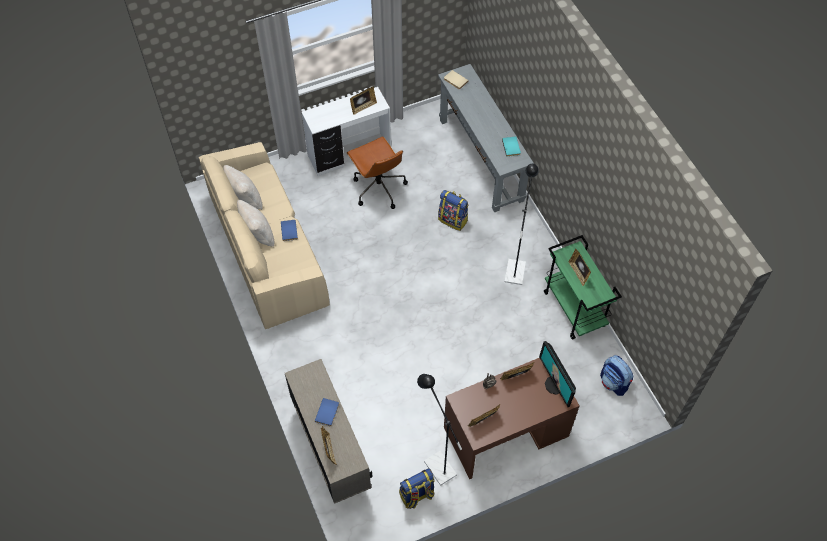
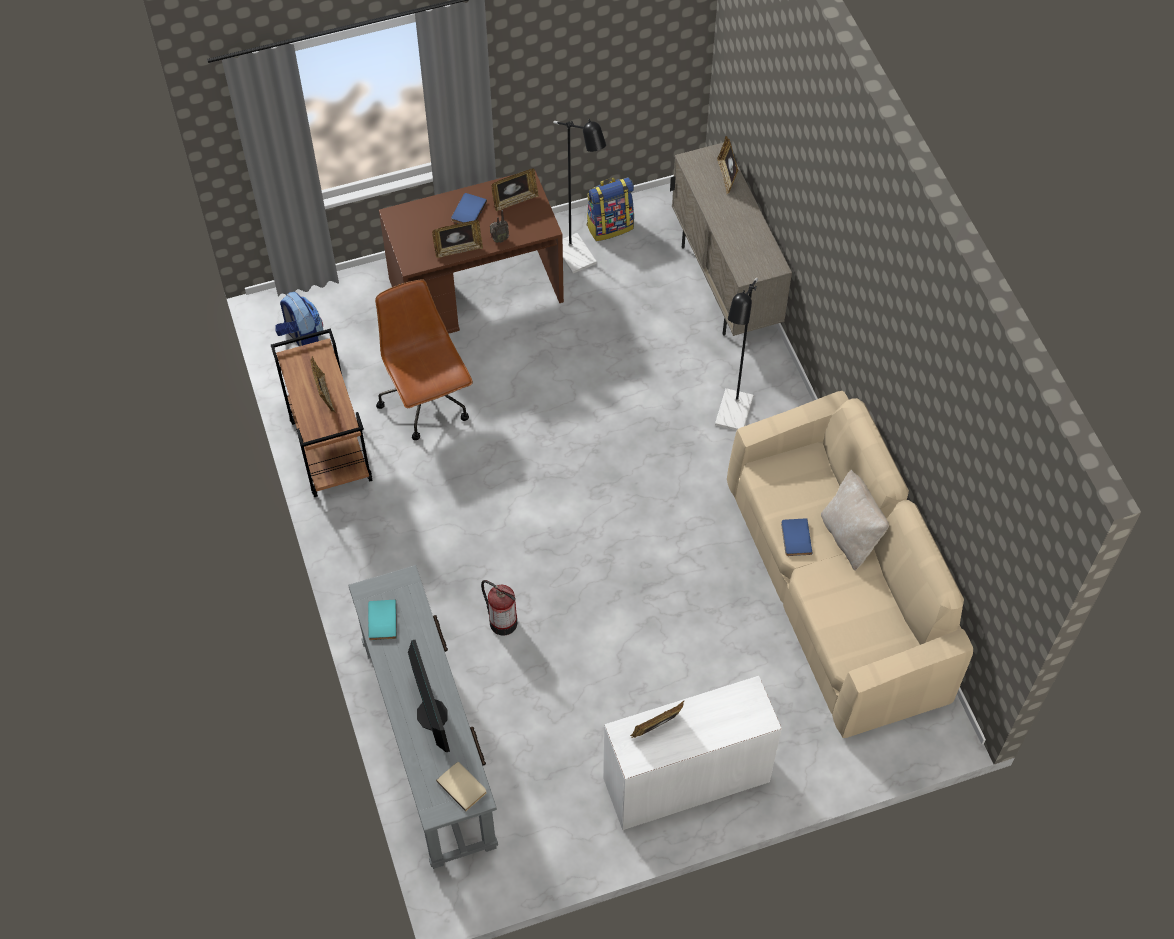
camera: 175 degrees left, 0 degrees up
(245, 199) = (879, 608): beige pillow -> none
(328, 413) = (728, 218): blue book -> blue book (467, 211)
(378, 188) = (633, 697): brown office chair -> brown office chair (427, 402)
(453, 220) = (501, 621): backpack -> fire extinguisher
(515, 267) = (409, 526): black floor lamp -> black floor lamp (732, 418)
(554, 385) = (406, 236): monitor -> monitor (431, 714)
(574, 309) = (330, 450): green cart -> brown cart

